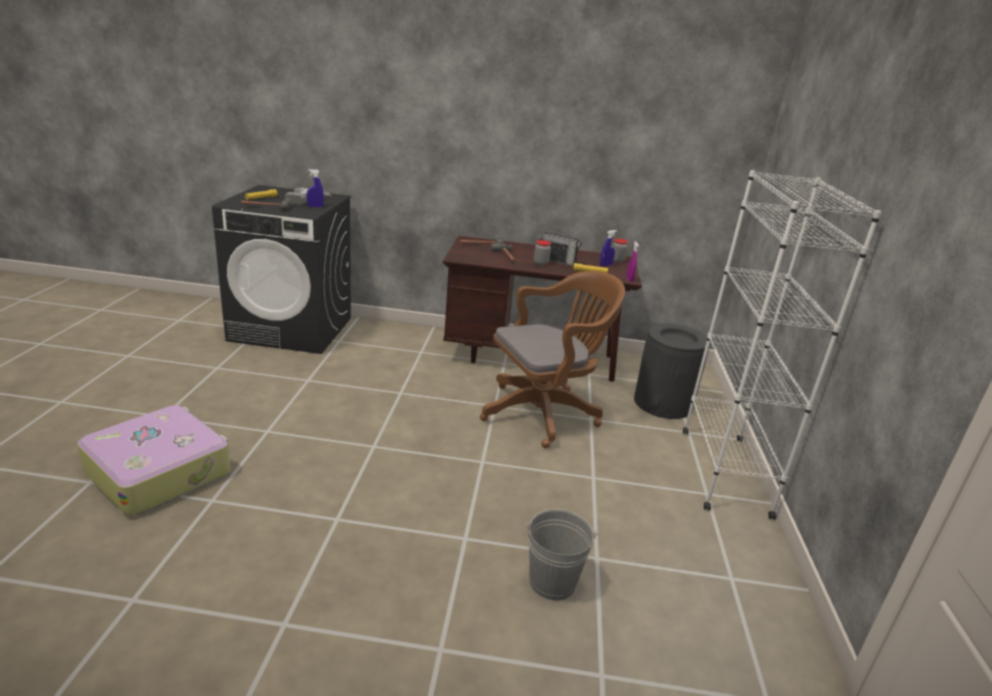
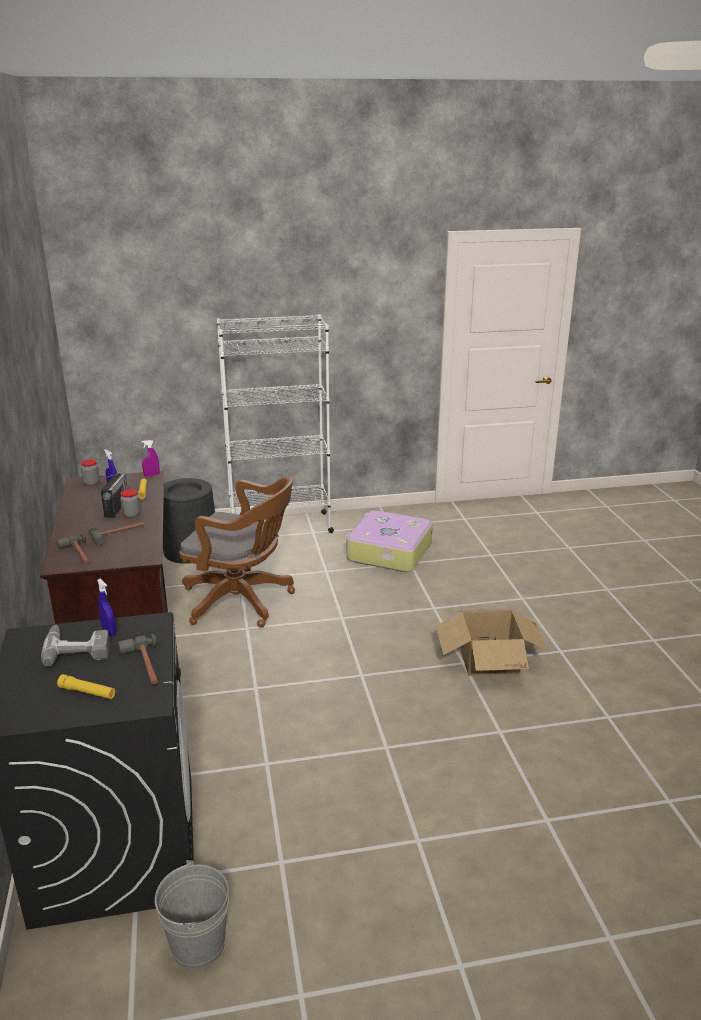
camera: 105 degrees left, 0 degrees up
(160, 471) = (496, 783): suitcase -> suitcase (388, 552)
(325, 543) = (489, 659): none -> cardboard box
(544, 412) = (242, 601): brown office chair -> brown office chair turned 150 degrees clockwise
(552, 581) = (442, 574): grey bucket -> grey bucket (198, 944)

